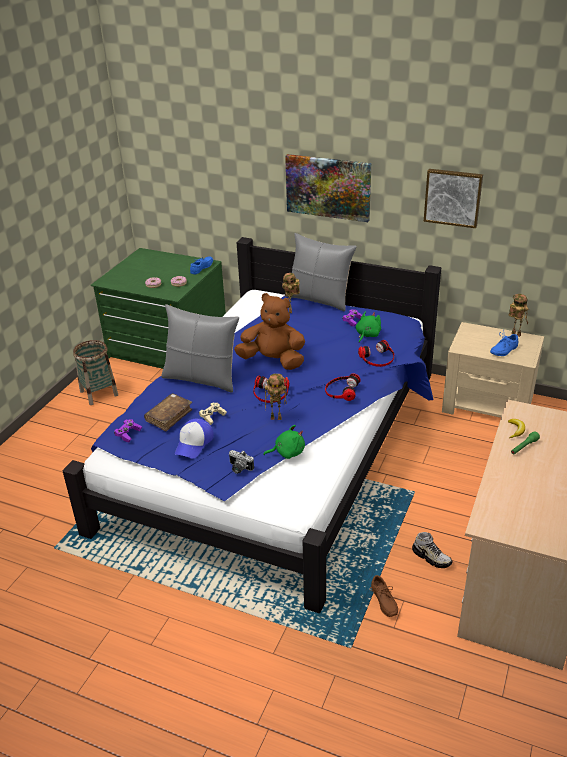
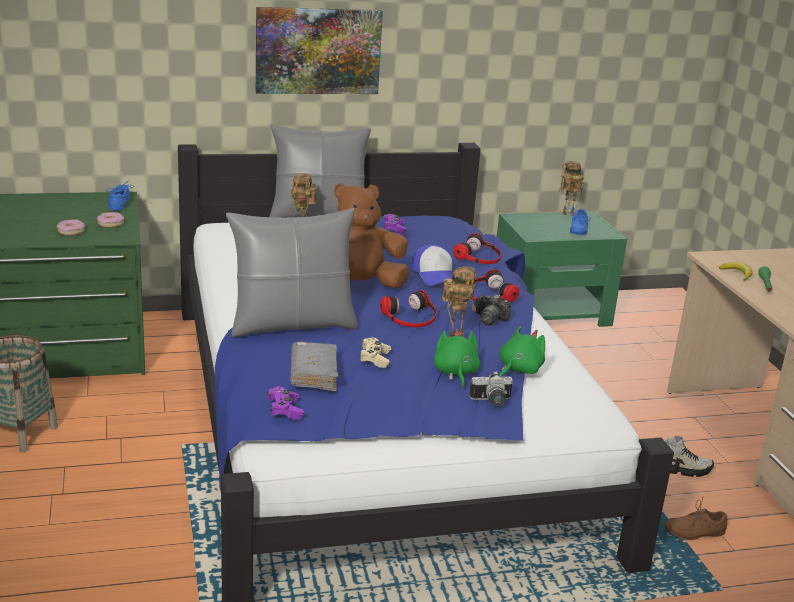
camera: 40 degrees left, 10 degrees down
(169, 416) = (313, 374): brown book -> grey book
(194, 443) = (395, 393): cap -> cap (434, 275)
(319, 409) = (490, 319): none -> camera
(367, 335) = (431, 239): green plush toy -> green plush toy (455, 373)
(382, 602) = (693, 531): brown shoe -> brown shoe turned 135 degrees clockwise
(453, 197) = (487, 46): picture -> none
(488, 404) = (551, 312): beige nightstand -> green nightstand

